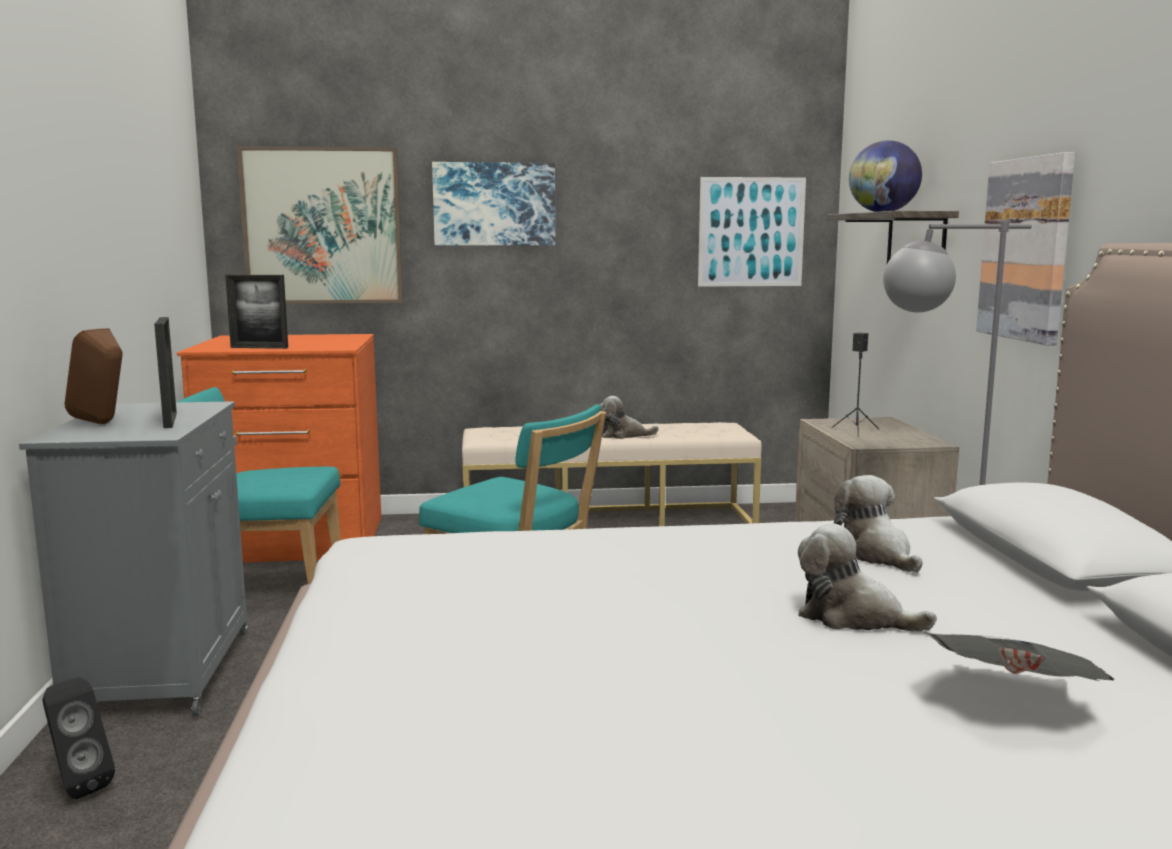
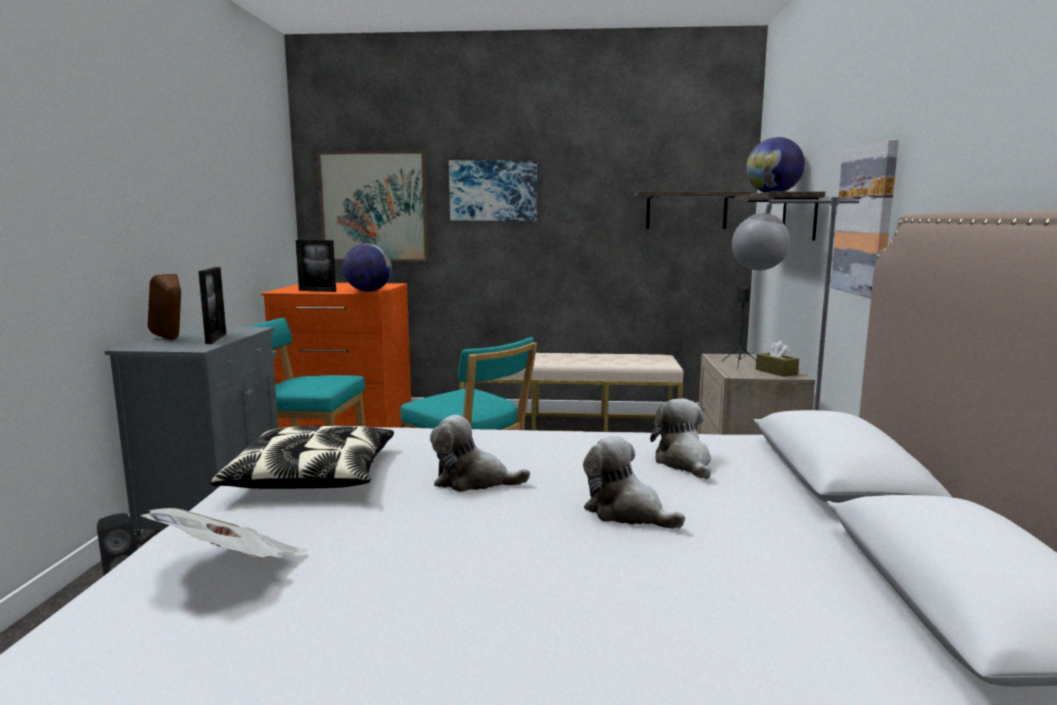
camera: 10 degrees right, 0 degrees up
(335, 346) = (368, 291): none -> globe
(421, 600) = (313, 476): none -> pillow
(623, 435) = (579, 361): plush toy -> plush toy (473, 481)
(751, 232) = (686, 211): picture -> shelf
(907, 439) = (776, 372): none -> brown tissue box
(1013, 701) = (709, 596): newspaper -> newspaper (232, 568)

